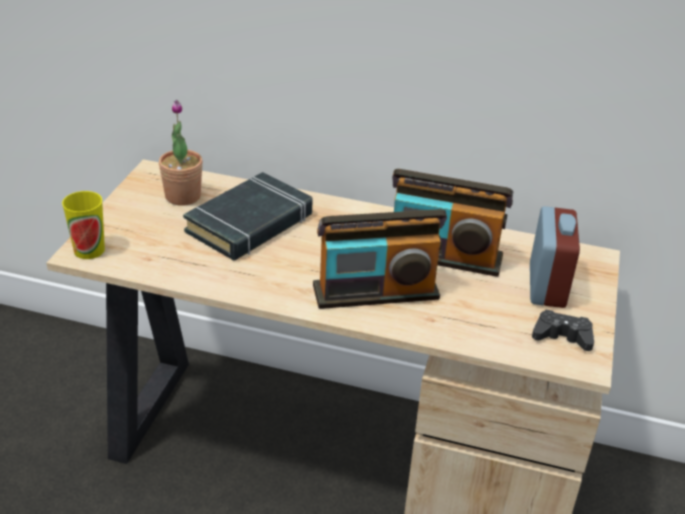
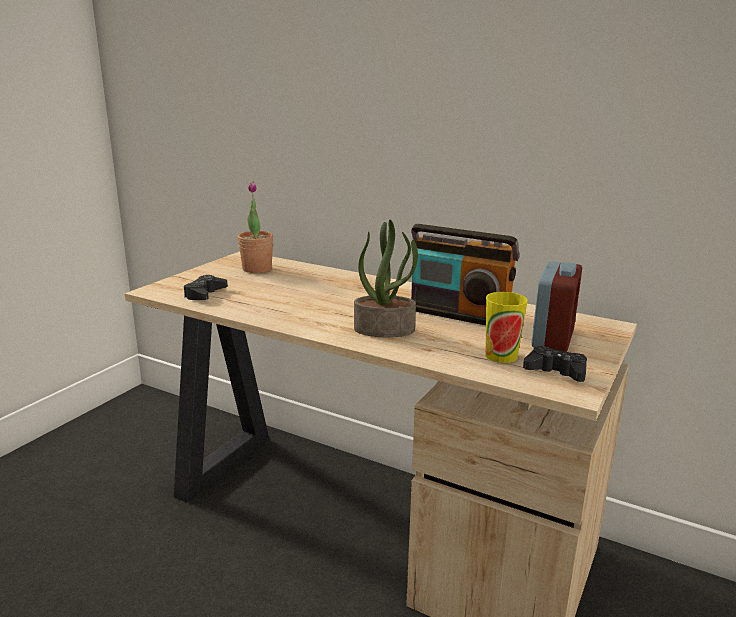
camera: 15 degrees right, 15 degrees down
(89, 250) = (162, 289): cup -> cup (501, 356)
(146, 253) = (205, 294): none -> black game controller
(250, 224) = (301, 285): black book -> none
(376, 292) = (385, 329): radio -> potted plant

